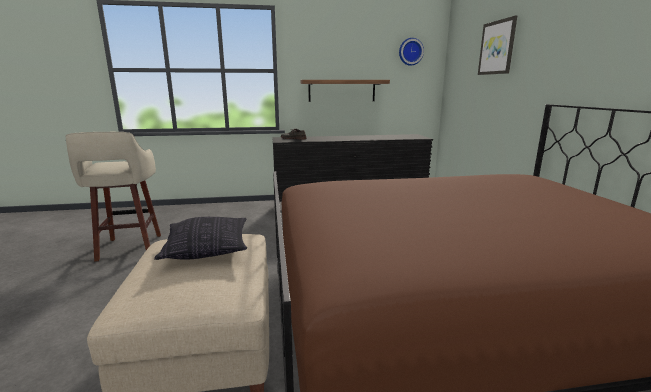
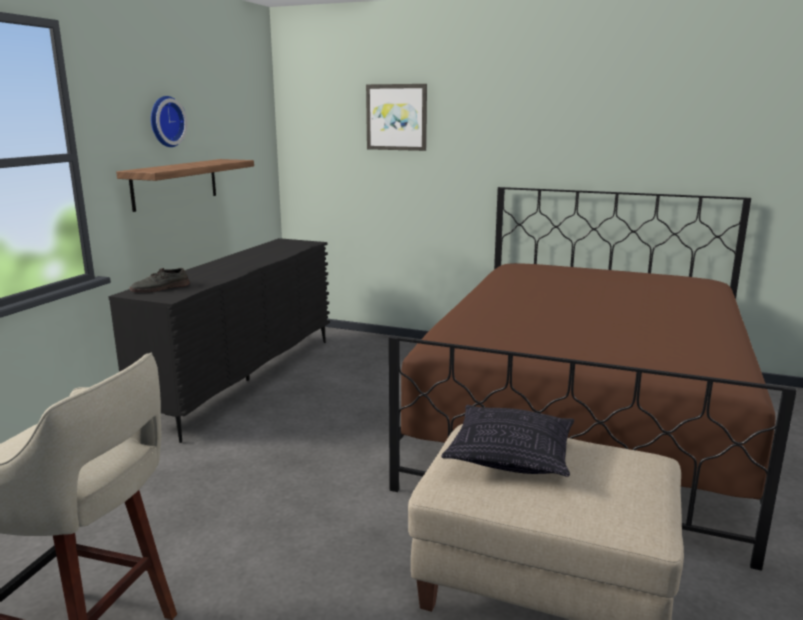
camera: 60 degrees left, 0 degrees up
(410, 52) = (243, 111): wall clock -> wall clock (165, 121)

